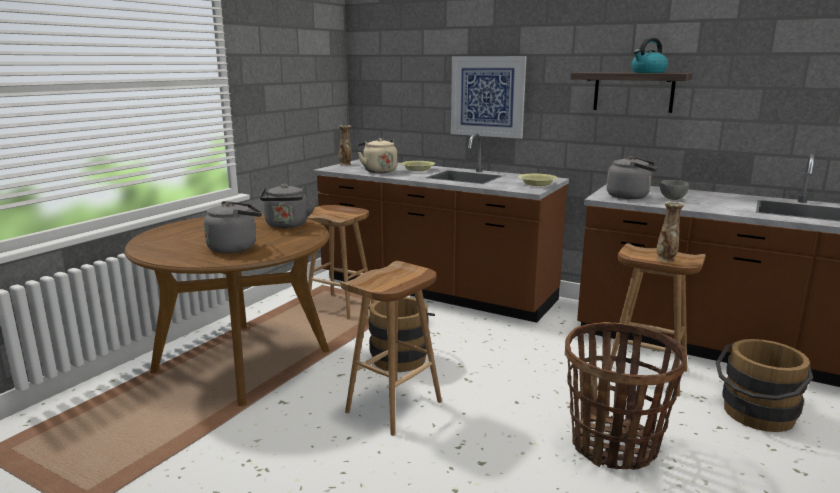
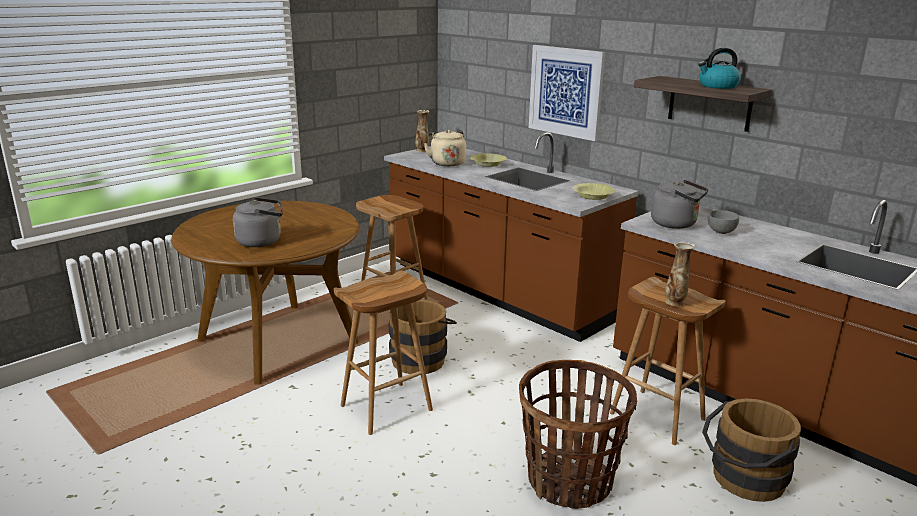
camera: 15 degrees right, 5 degrees up
(287, 225) = (324, 220): grey kettle -> none

